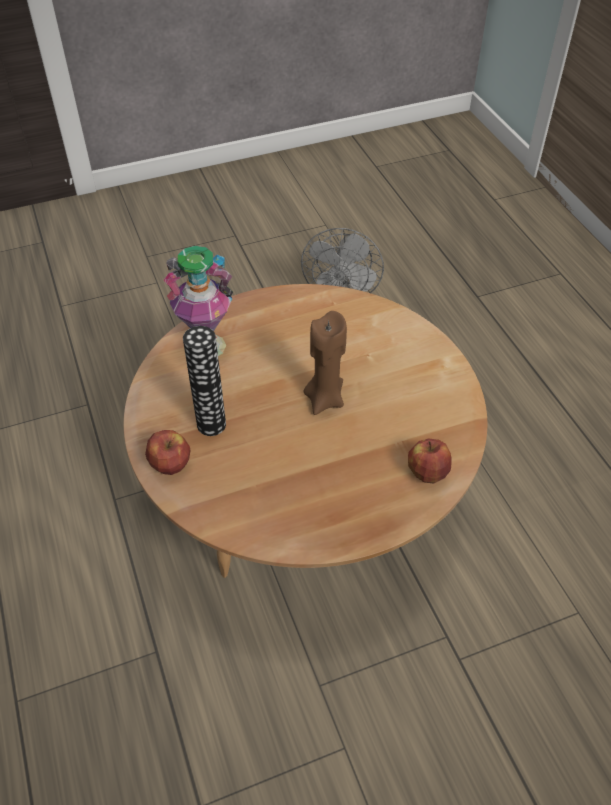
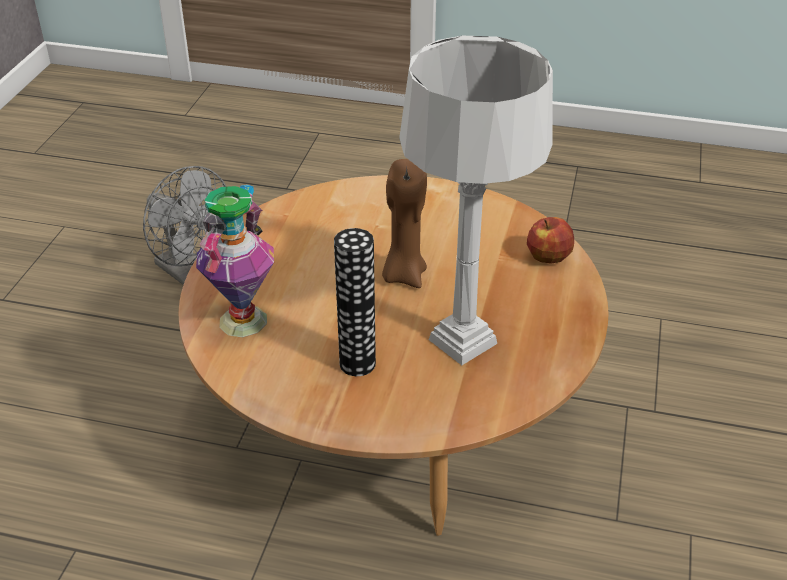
camera: 55 degrees left, 10 degrees down
(170, 463) = (380, 416): apple -> none
(281, 470) = (463, 341): none -> grey table lamp

